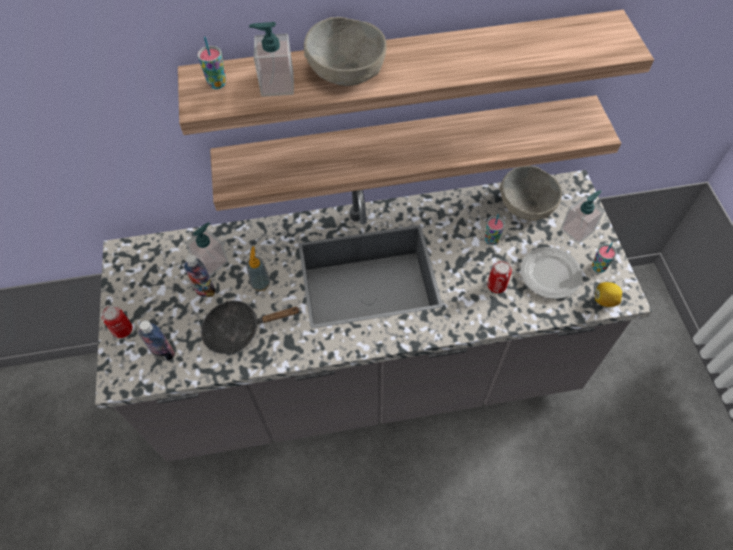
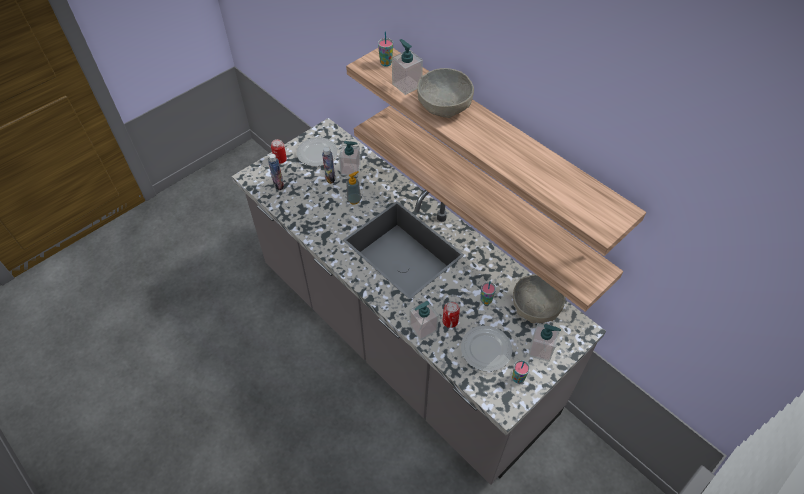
camera: 55 degrees right, 5 degrees down
(152, 284) = (317, 154): none -> plate
(239, 330) = (316, 208): black frying pan -> none
(489, 315) = (423, 328): none -> soap dispenser
(604, 300) = (491, 395): lemon -> none

